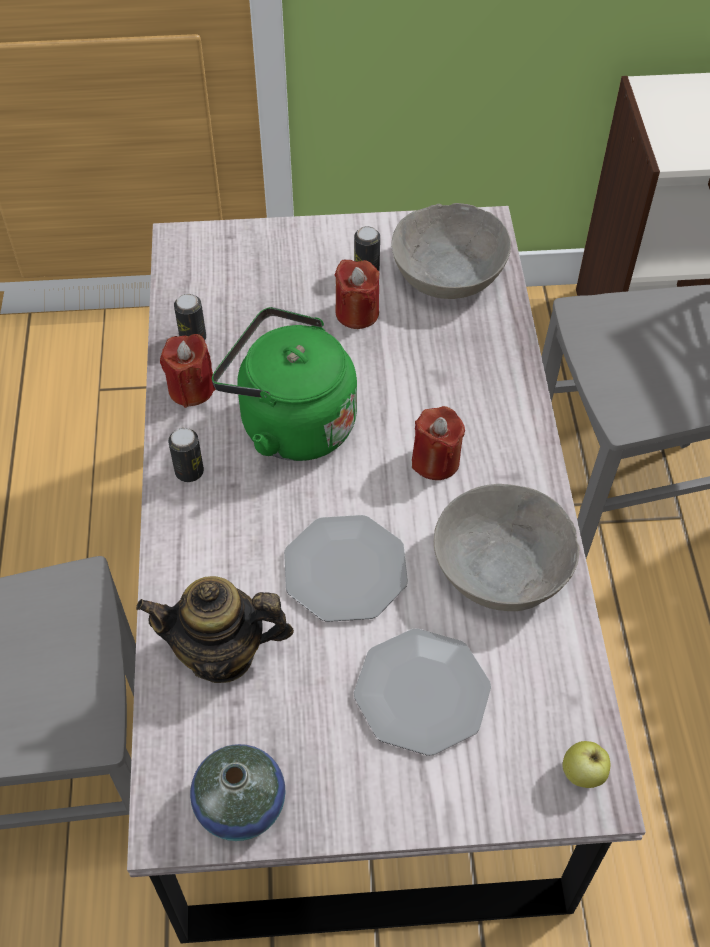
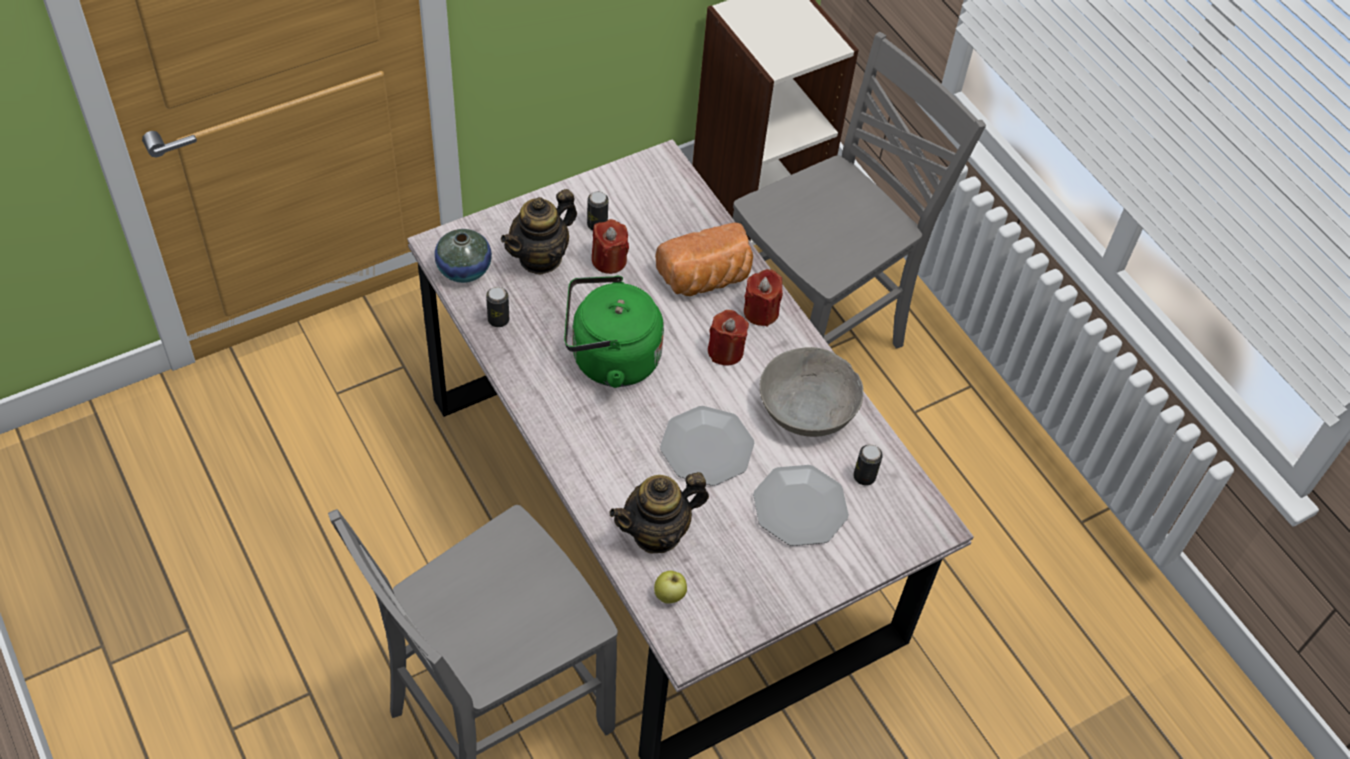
camera: 30 degrees left, 0 degrees up
(189, 471) = (558, 419): can -> can (864, 476)
(191, 389) = (521, 358): red candle -> red candle (761, 312)
(240, 805) = (726, 619): vase -> vase (464, 269)
(281, 286) = (540, 257): none -> teapot
(447, 273) = (657, 207): grey bowl -> none
(459, 369) = (706, 279): none -> bread
(582, 774) = (922, 518): apple -> apple (669, 595)

